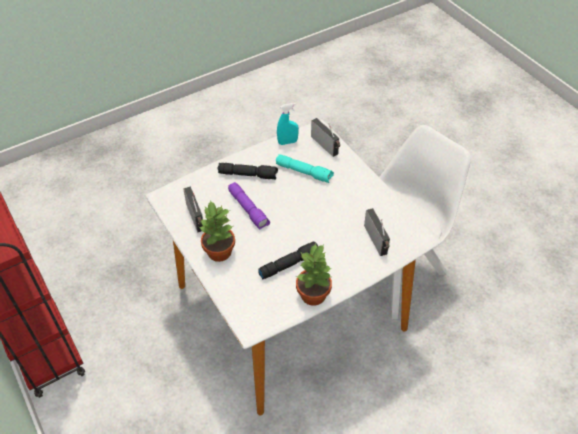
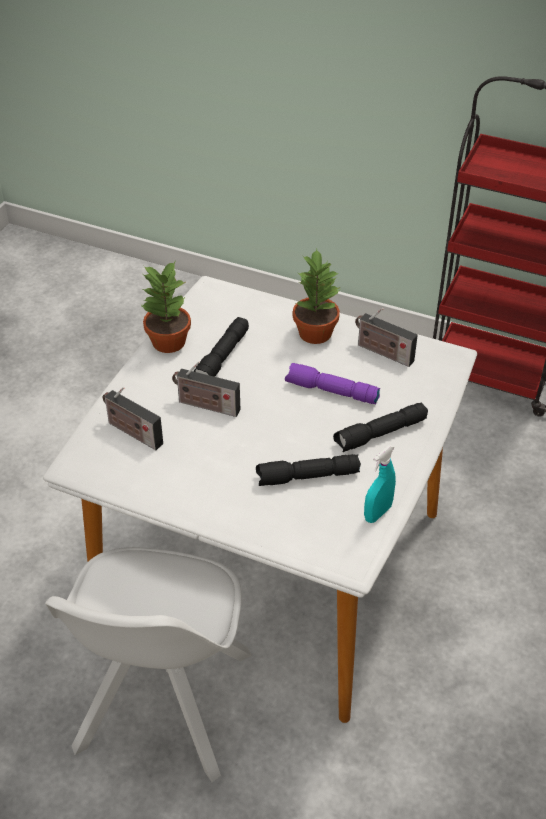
camera: 145 degrees right, 5 degrees down
(304, 172) = (307, 477): turquoise flashlight -> black flashlight
(326, 146) = (313, 538): radio -> radio (206, 406)

